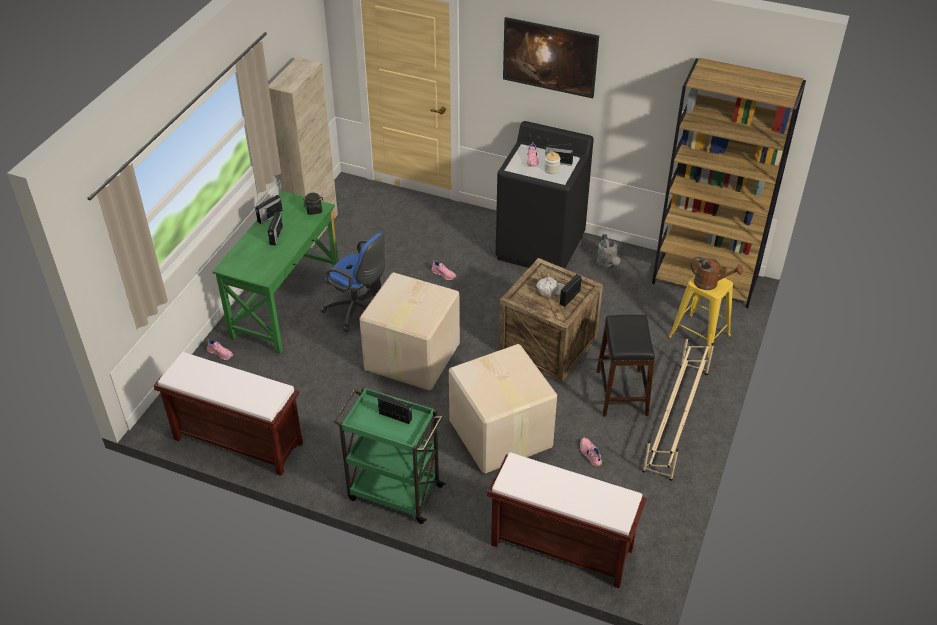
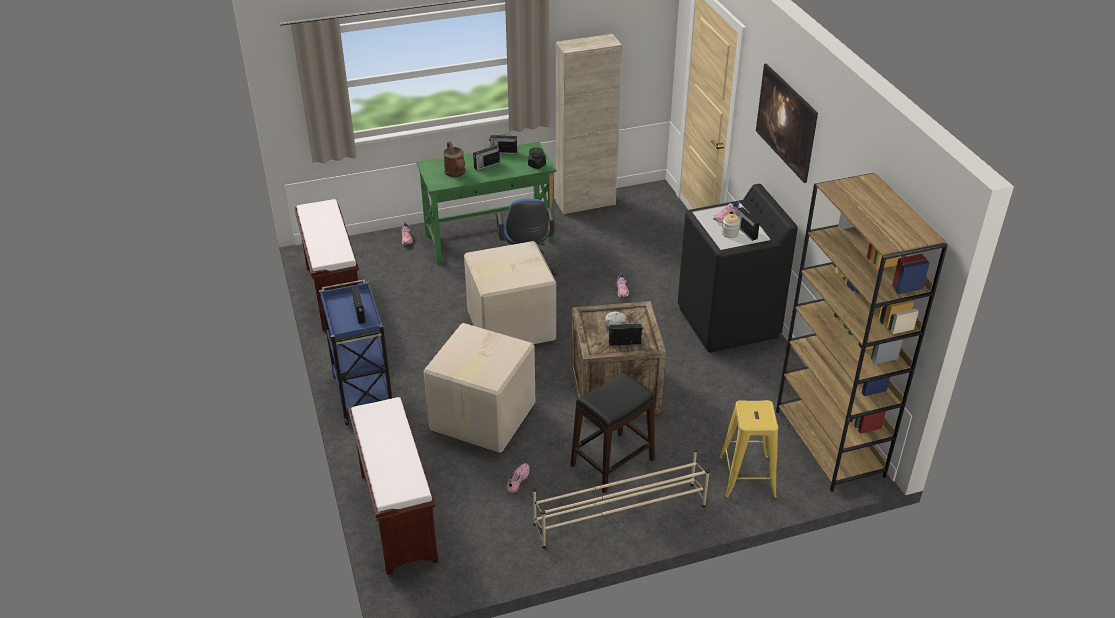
camera: 50 degrees right, 5 degrees down
(393, 492) = (362, 393): green cart -> blue cart
(607, 264) = (762, 372): grey watering can -> none
(710, 283) = (754, 415): brown watering can -> brown watering can (456, 173)

